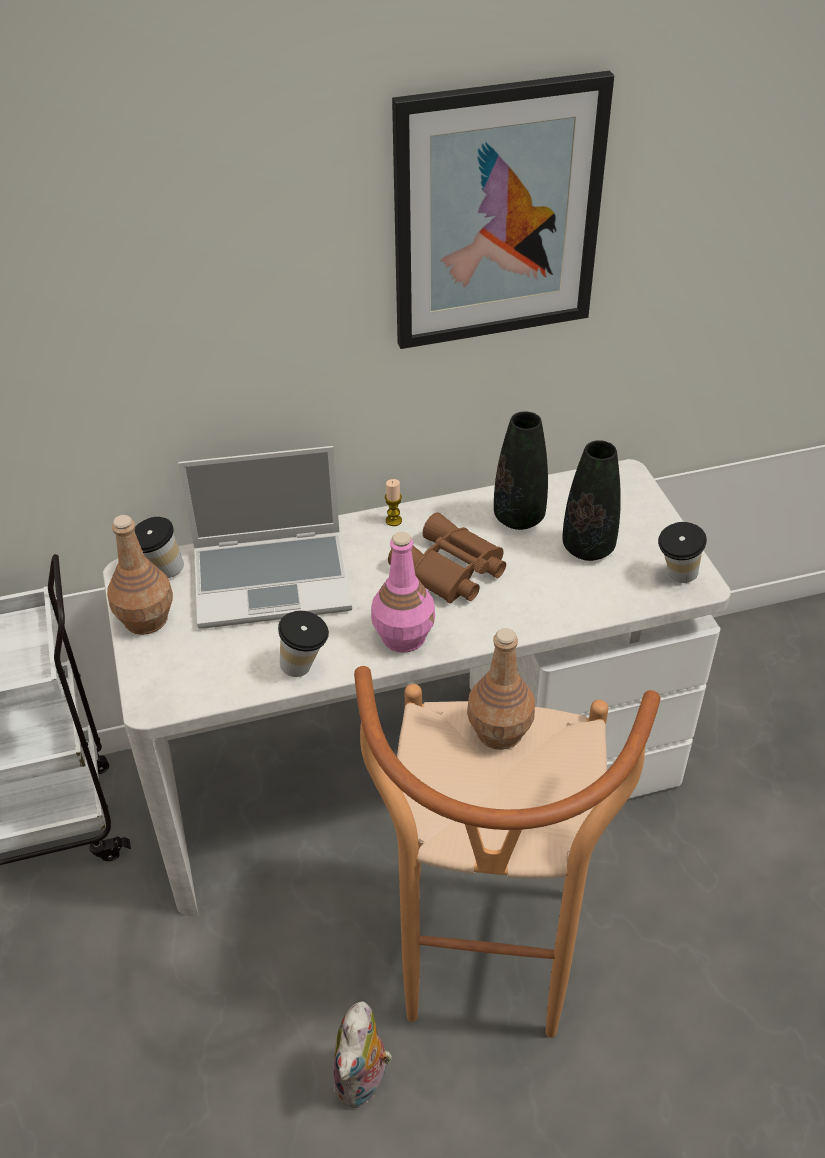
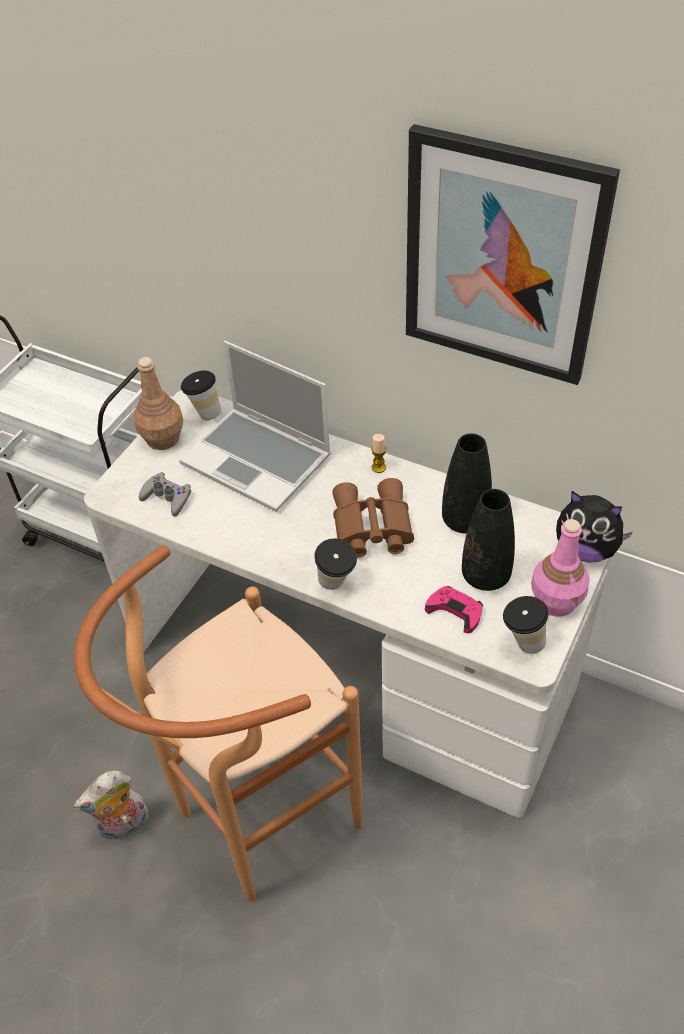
camera: 45 degrees right, 5 degrees up
(222, 667) = (167, 498): none -> grey game controller
(305, 668) = (209, 532): cup -> cup (336, 585)
(403, 636) = (288, 552): pink bottle -> pink bottle (556, 601)
(500, 731) = (279, 660): brown bottle -> none
(599, 588) = (455, 611): none -> pink game controller
(633, 483) = (586, 549): none -> plush toy

